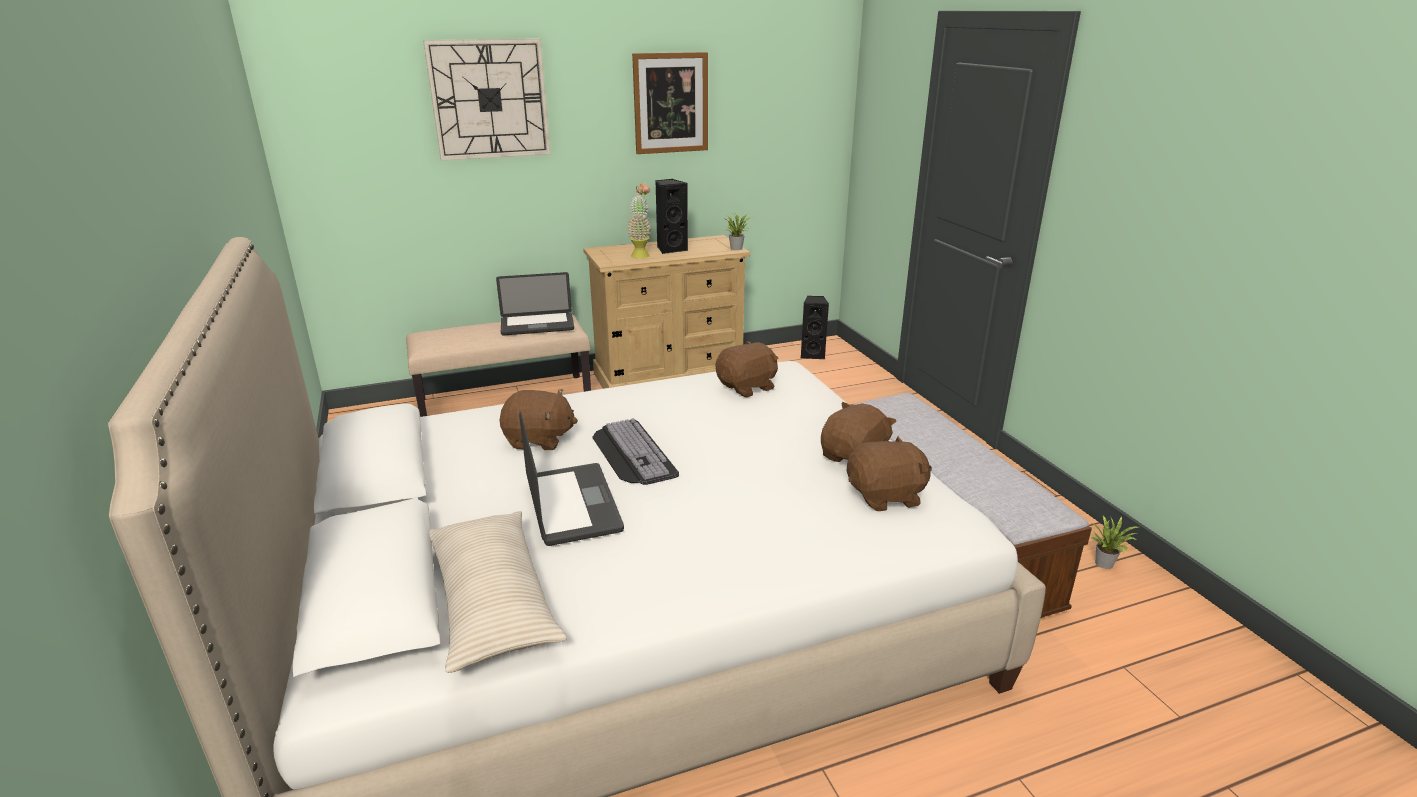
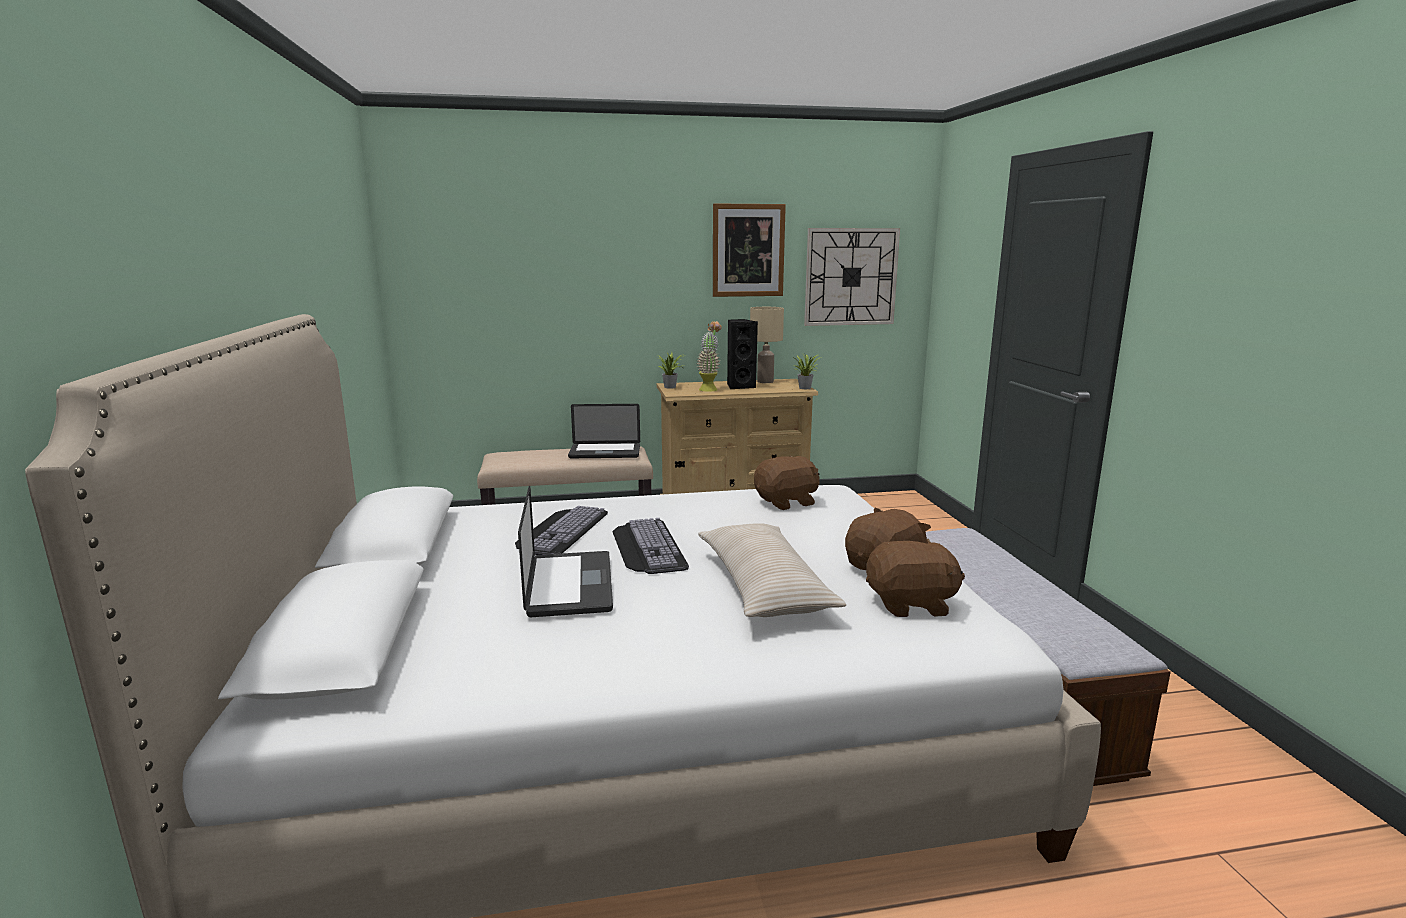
camera: 10 degrees right, 10 degrees down
(489, 99) = (578, 241): wall clock -> wall clock (851, 277)
(492, 601) = (452, 660): beige pillow -> beige pillow (763, 586)
(539, 440) = (560, 530): brown plush toy -> keyboard
(694, 241) = (765, 381): none -> beige table lamp
(812, 355) = (885, 505): black speaker -> none
(1105, 563) = (1201, 733): potted plant -> potted plant (671, 387)

